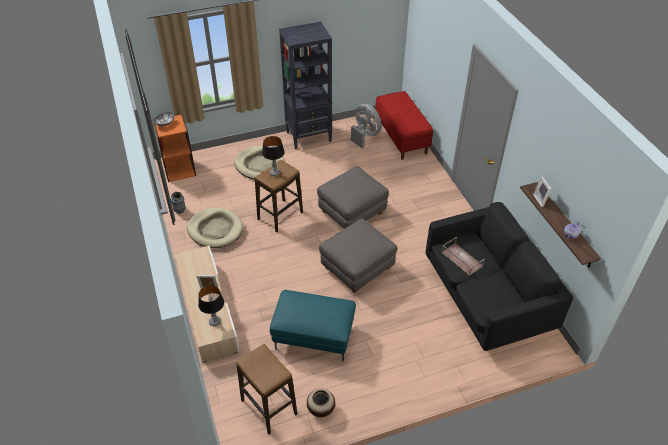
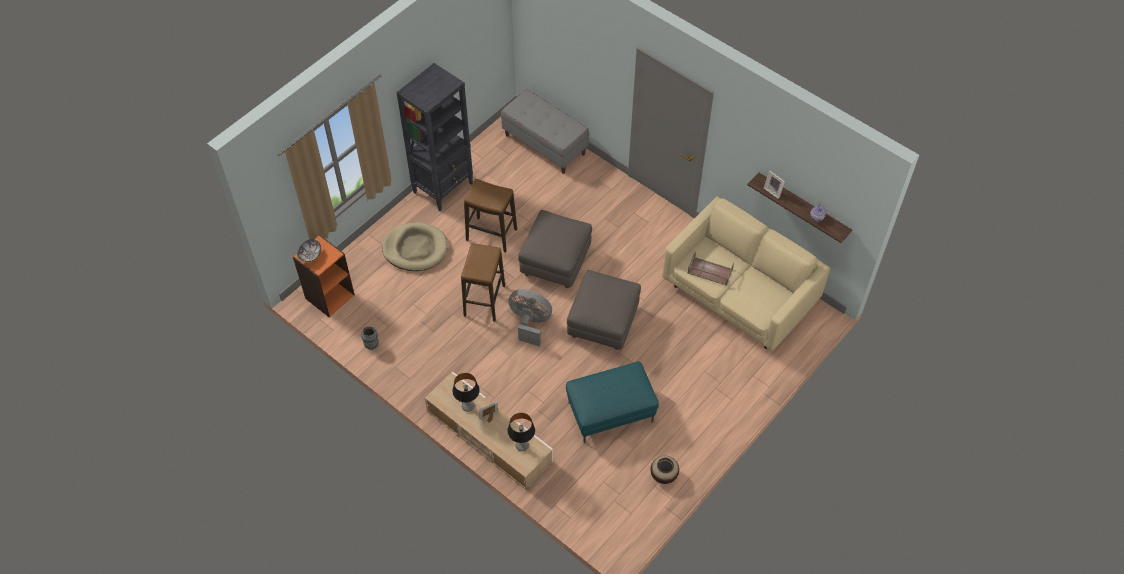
camera: 30 degrees left, 10 degrees up
(215, 229) = (428, 348): beige dog bed -> none
(269, 407) = (618, 498): stool -> stool (491, 235)
(274, 173) = (478, 262): table lamp -> table lamp (468, 406)
(365, 135) = (504, 159): grey fan -> grey fan (530, 323)
(401, 137) = (545, 144): red bench -> grey bench
(486, 297) = (739, 295): black sofa -> beige sofa

